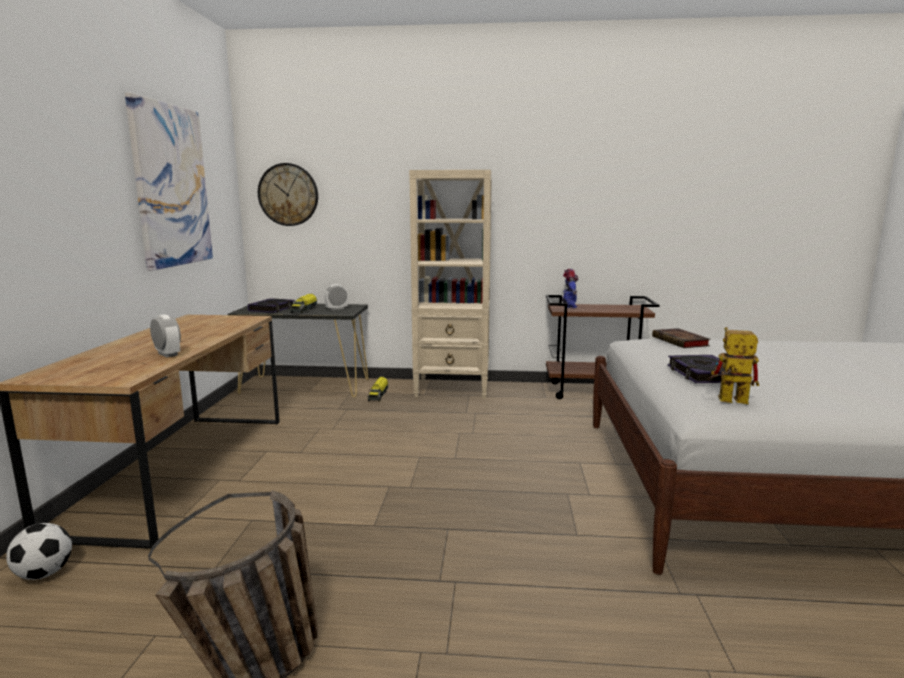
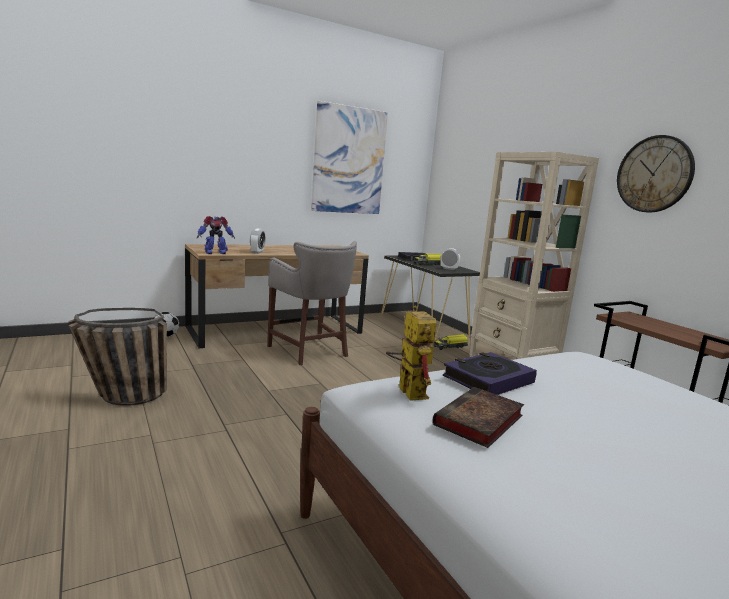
camera: 55 degrees right, 0 degrees up
(288, 194) = (453, 175): wall clock -> wall clock (654, 174)
(290, 467) = (310, 351): none -> grey stool
(569, 306) = (638, 318): toy robot -> toy robot (215, 253)
(681, 342) = (611, 369): book -> book (478, 422)

